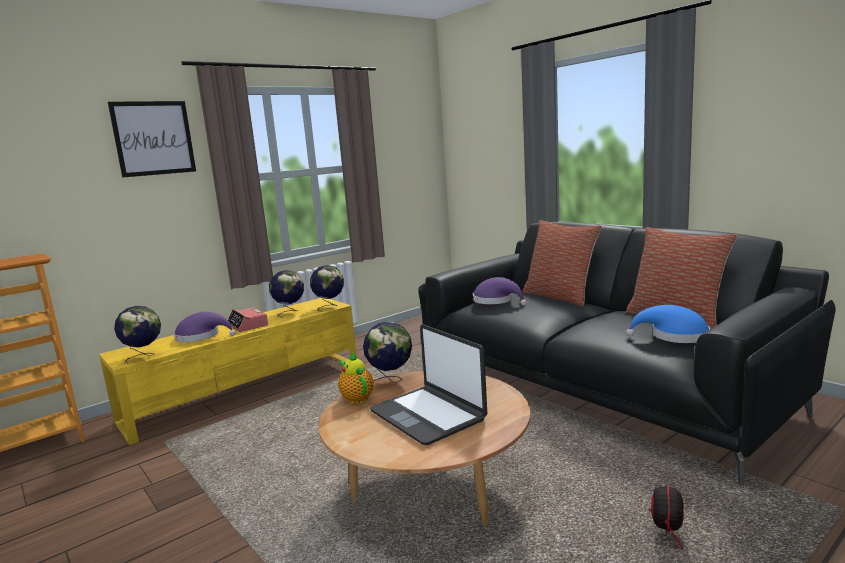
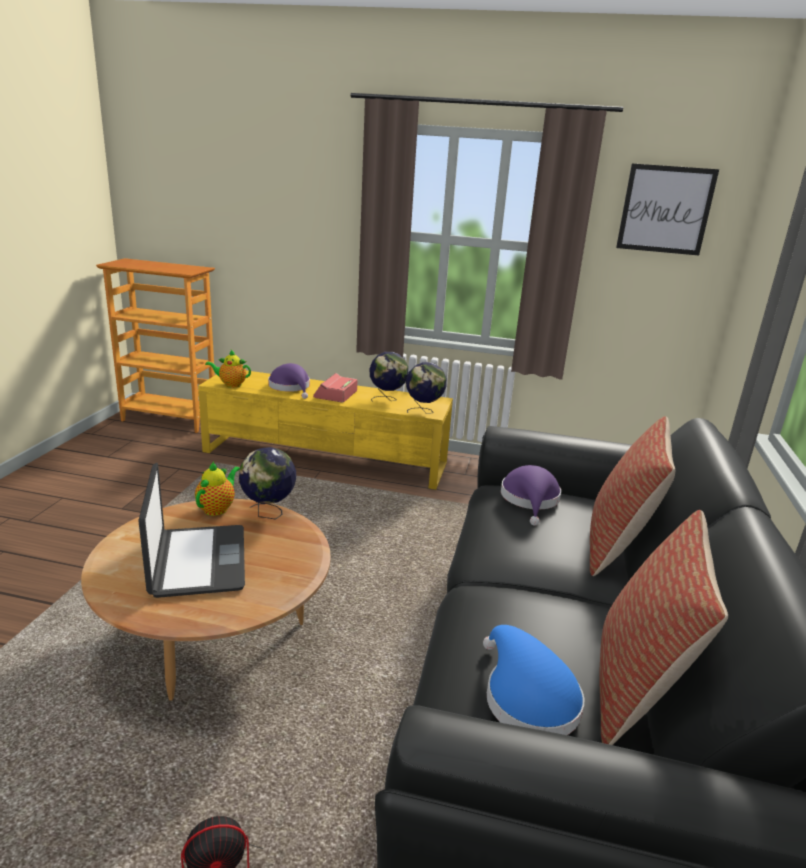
camera: 50 degrees right, 10 degrees up
(144, 356) = (231, 384): globe -> teapot
(153, 138) = (320, 176): picture -> picture (665, 209)
(428, 415) = (197, 562): laptop -> laptop turned 150 degrees clockwise

